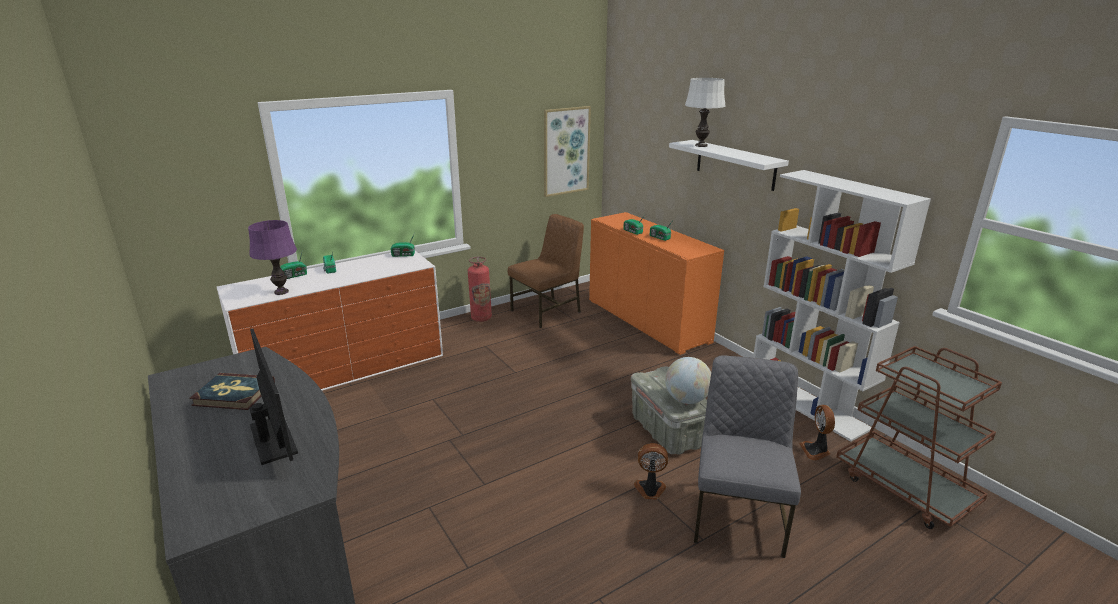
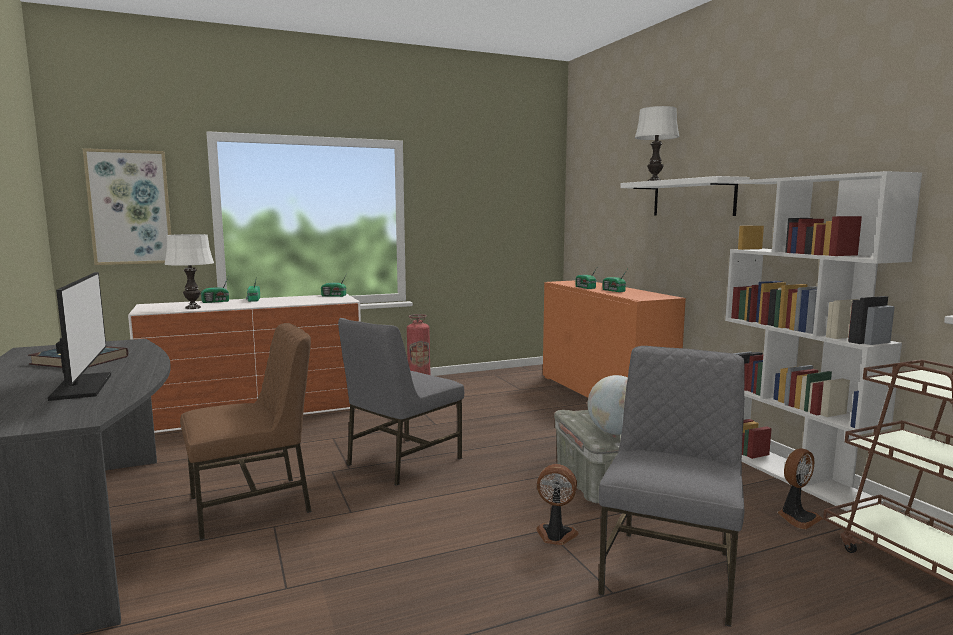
camera: 10 degrees right, 15 degrees down
(281, 292) = (192, 308): purple table lamp -> white table lamp
(504, 422) = (402, 461): none -> grey chair
(547, 311) = (493, 382): brown chair -> brown chair (253, 505)
(566, 151) = (522, 216): picture -> picture (130, 207)
(816, 451) = (797, 517): fan -> fan turned 135 degrees counterclockwise

